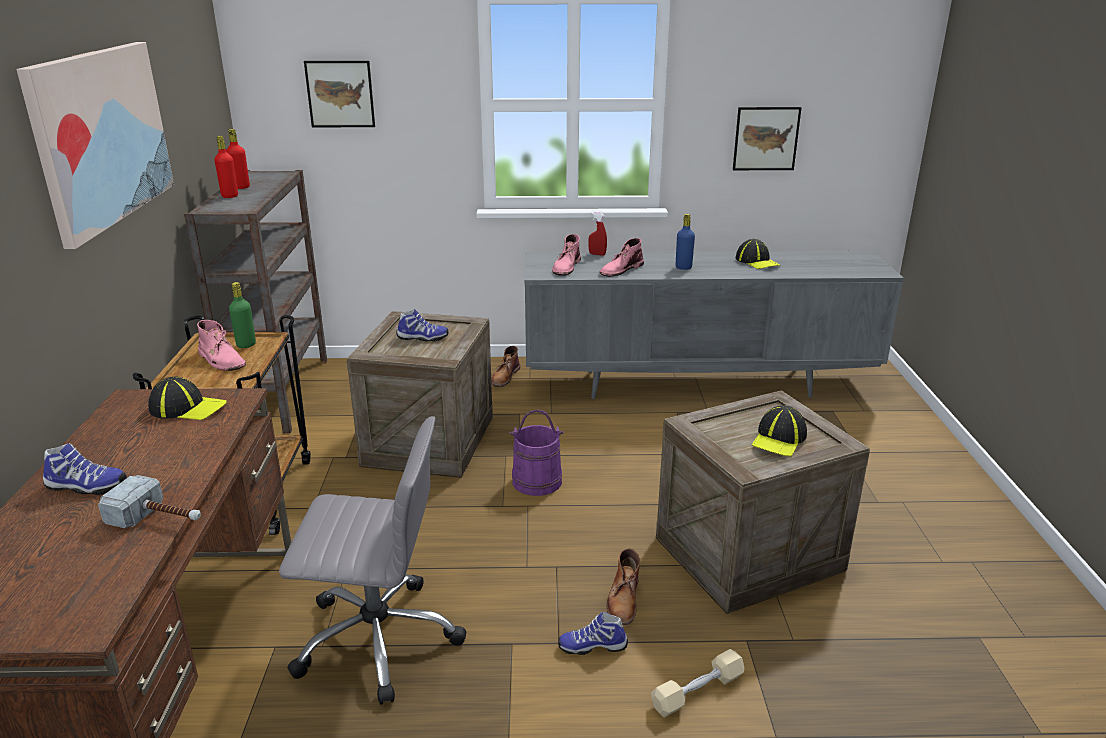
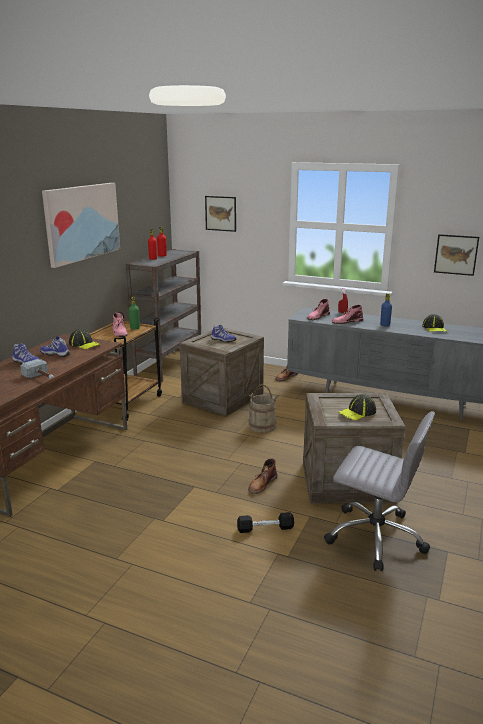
camera: 25 degrees right, 5 degrees down
(379, 639) = (138, 469): grey office chair -> grey office chair (376, 537)
(537, 481) = (262, 426): purple bucket -> beige bucket
(592, 645) = (230, 497): shoe -> shoe (55, 354)
(697, 692) = (265, 528): beige dumbbell -> black dumbbell

